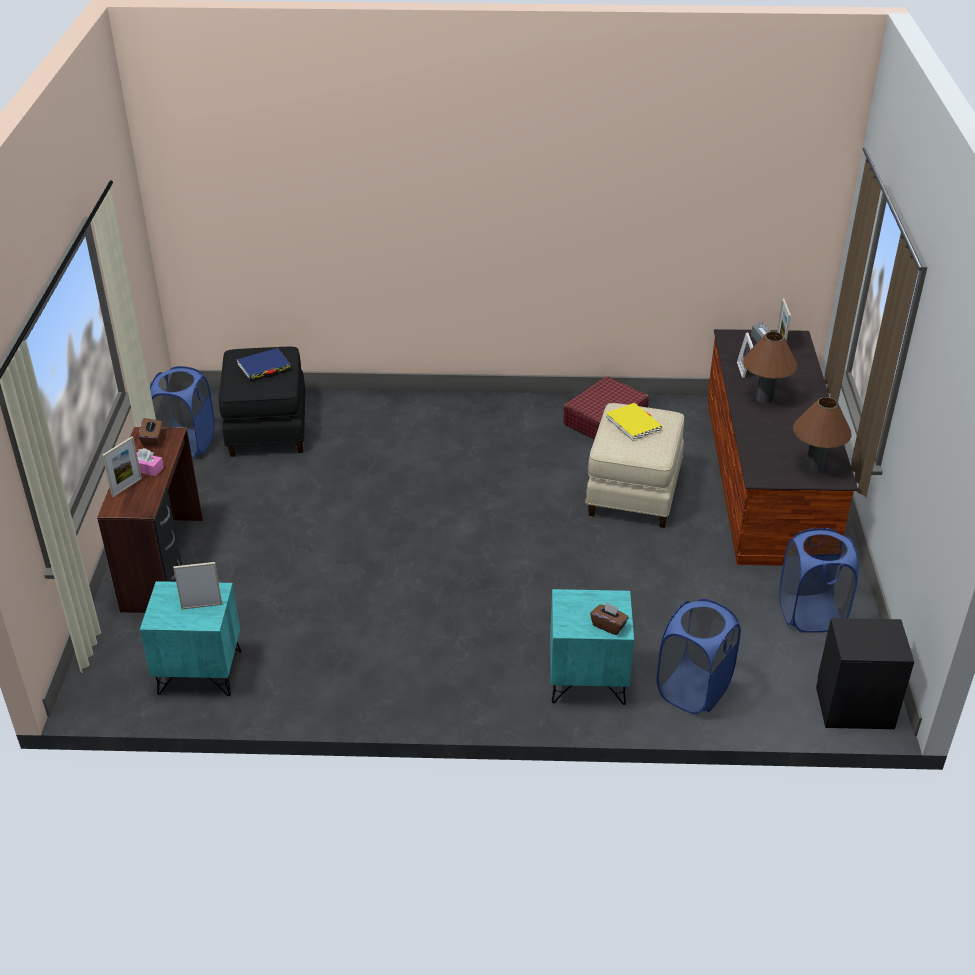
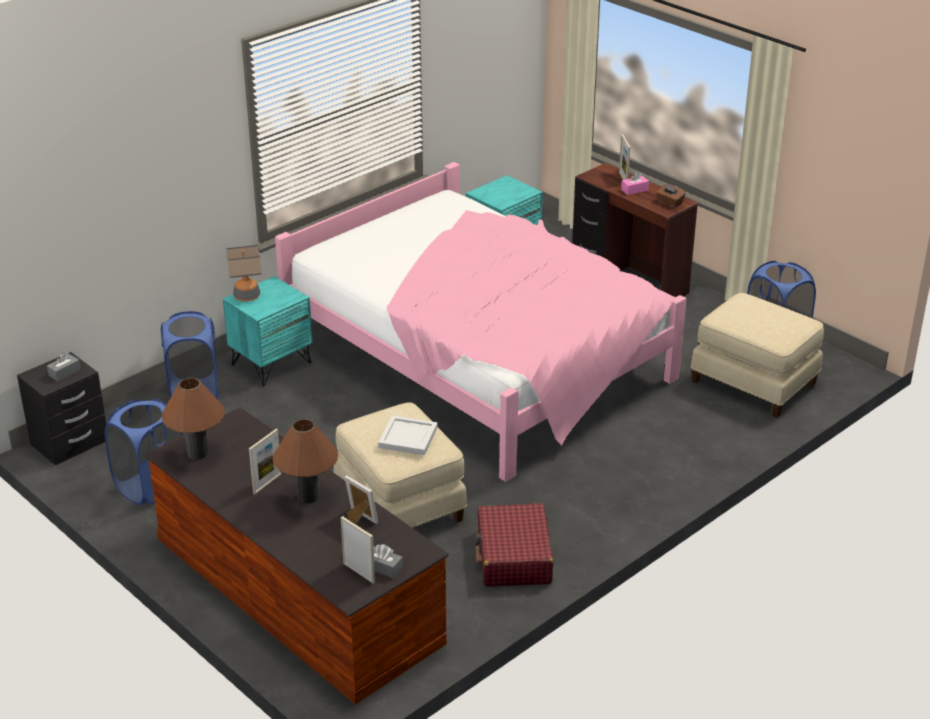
camera: 135 degrees right, 5 degrees down
(201, 606) = (495, 195): picture frame -> picture frame (267, 483)
(264, 366) = (761, 320): blue book -> none
(266, 427) = (754, 382): black ottoman -> beige ottoman
(411, 567) = (480, 359): none -> pink bed
(608, 625) = (247, 296): brown tissue box -> table lamp
(633, 424) = (409, 437): yellow book -> white tray
(864, 635) = (64, 372): none -> grey tissue box

